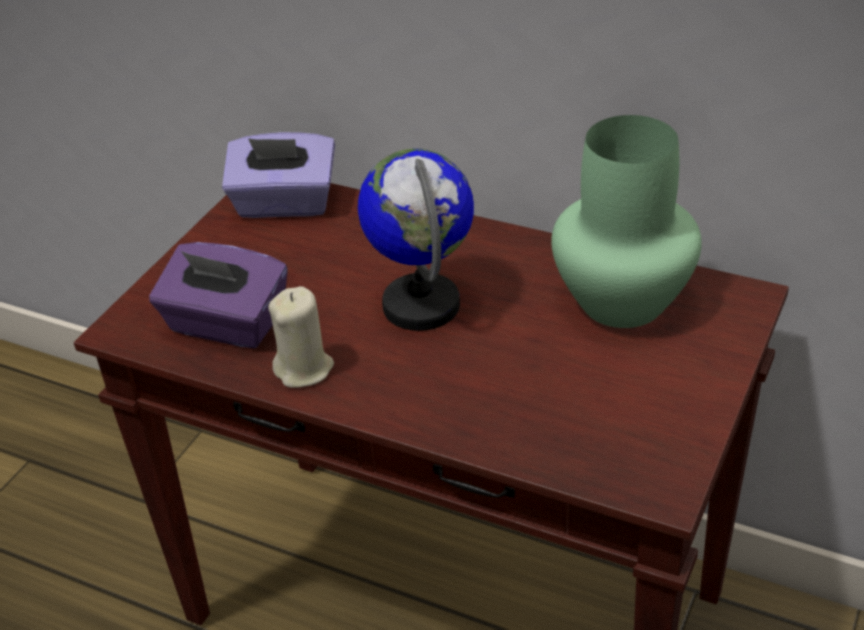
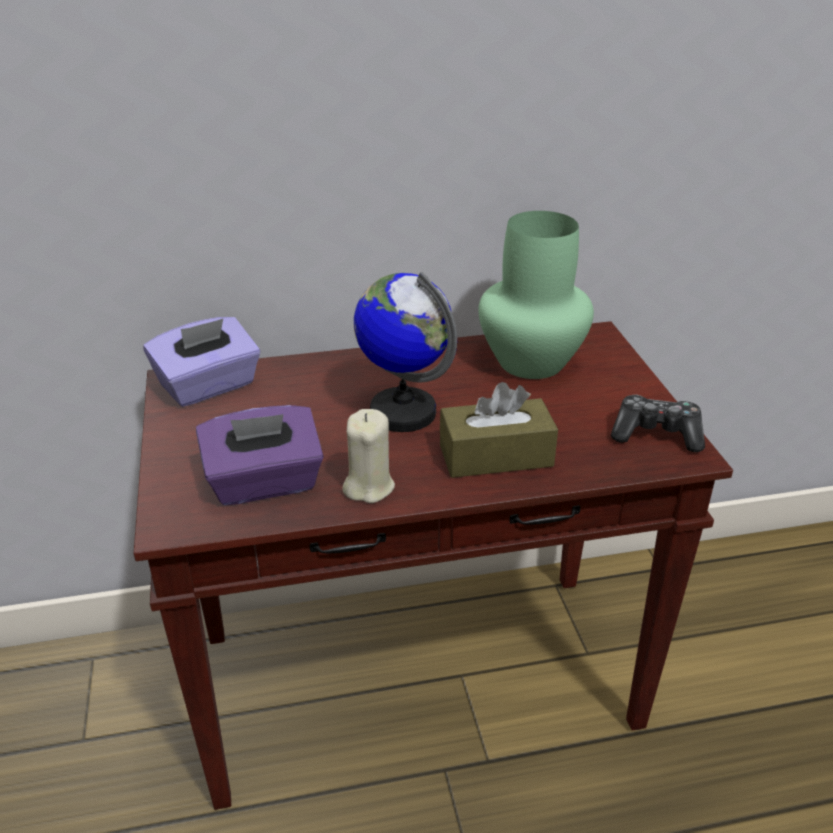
camera: 40 degrees left, 5 degrees down
(454, 392) = (496, 455): none -> brown tissue box
(654, 449) = (656, 434): none -> game controller

